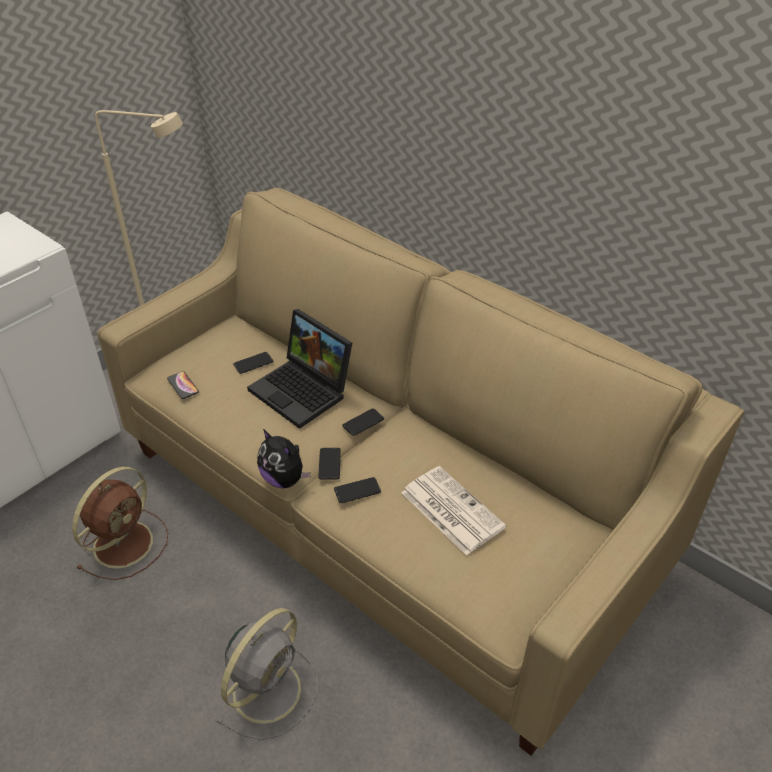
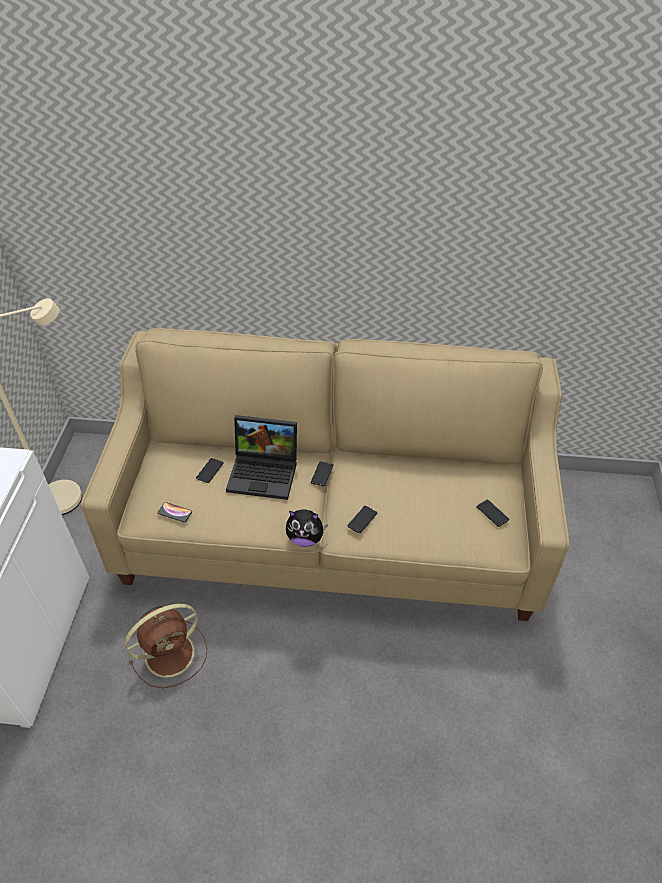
camera: 35 degrees left, 5 degrees up
(125, 542) = (172, 653): brown fan -> brown fan turned 60 degrees clockwise
(269, 688) = (357, 681): grey fan -> none
(329, 464) = (327, 512): phone -> phone (492, 513)
(450, 509) = (426, 500): newspaper -> none

